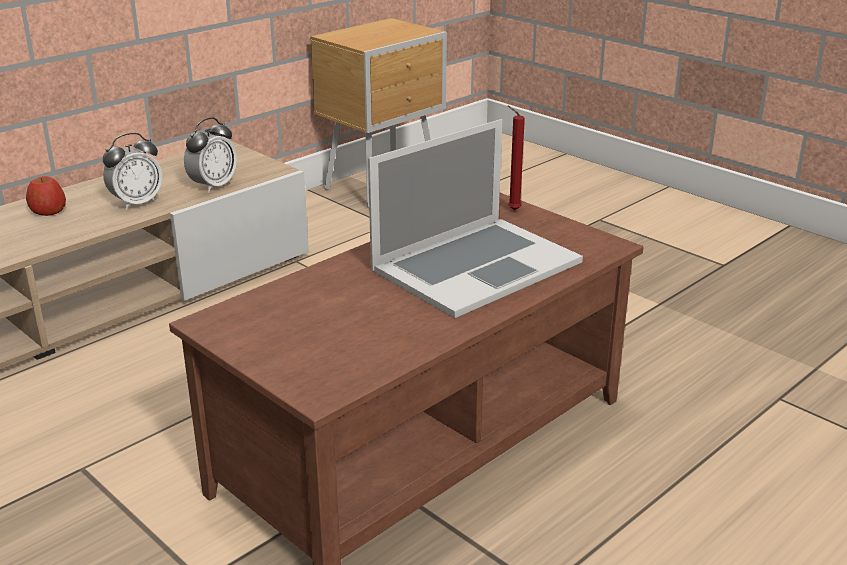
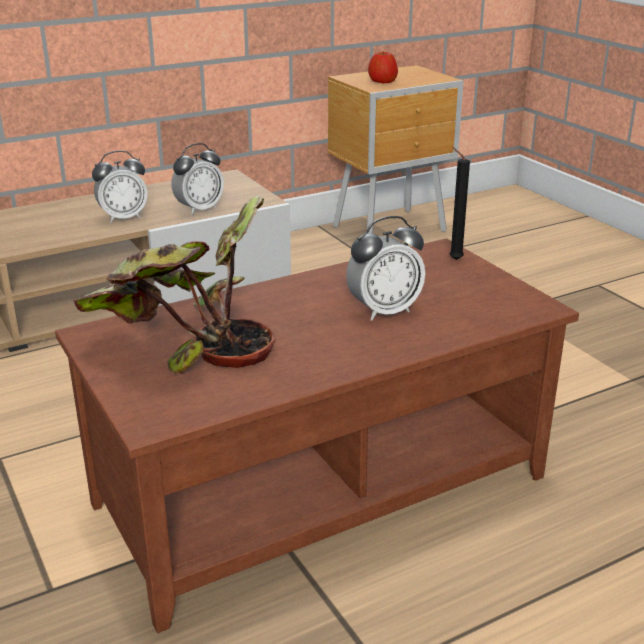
camera: 15 degrees right, 0 degrees up
(48, 211) = (44, 217): apple -> apple (382, 81)
(308, 318) = (185, 343): none -> potted plant
(475, 265) = (384, 311): laptop -> alarm clock
(512, 210) = (453, 259): red candle -> black candle

